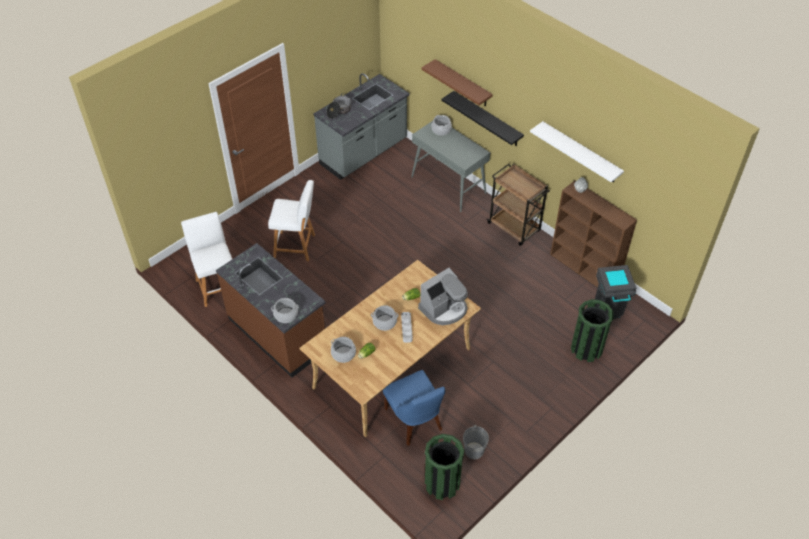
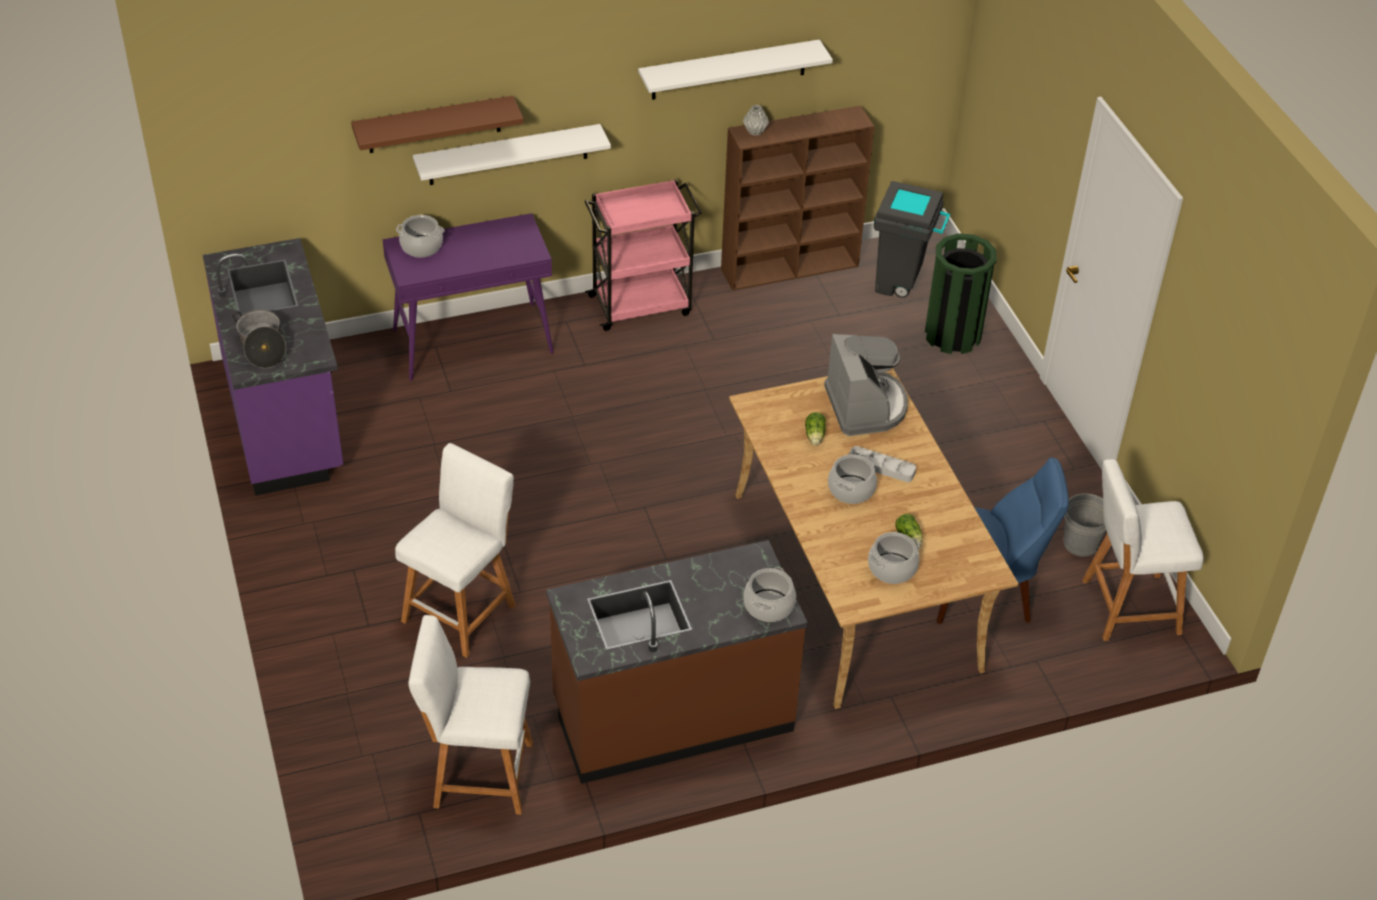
camera: 65 degrees left, 5 degrees down
(364, 153) = (286, 420): grey counter -> purple counter
(442, 483) = (1125, 607): green trash can -> white stool
(449, 185) = (473, 341): grey console table -> purple console table
(487, 119) = (508, 155): black shelf -> white shelf
(514, 228) = (642, 305): brown cart -> pink cart

